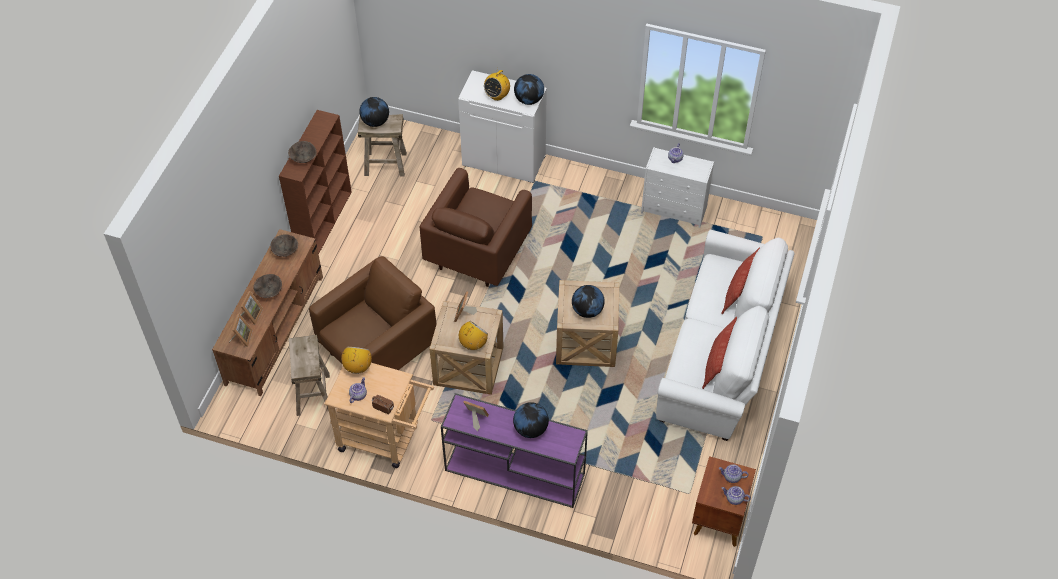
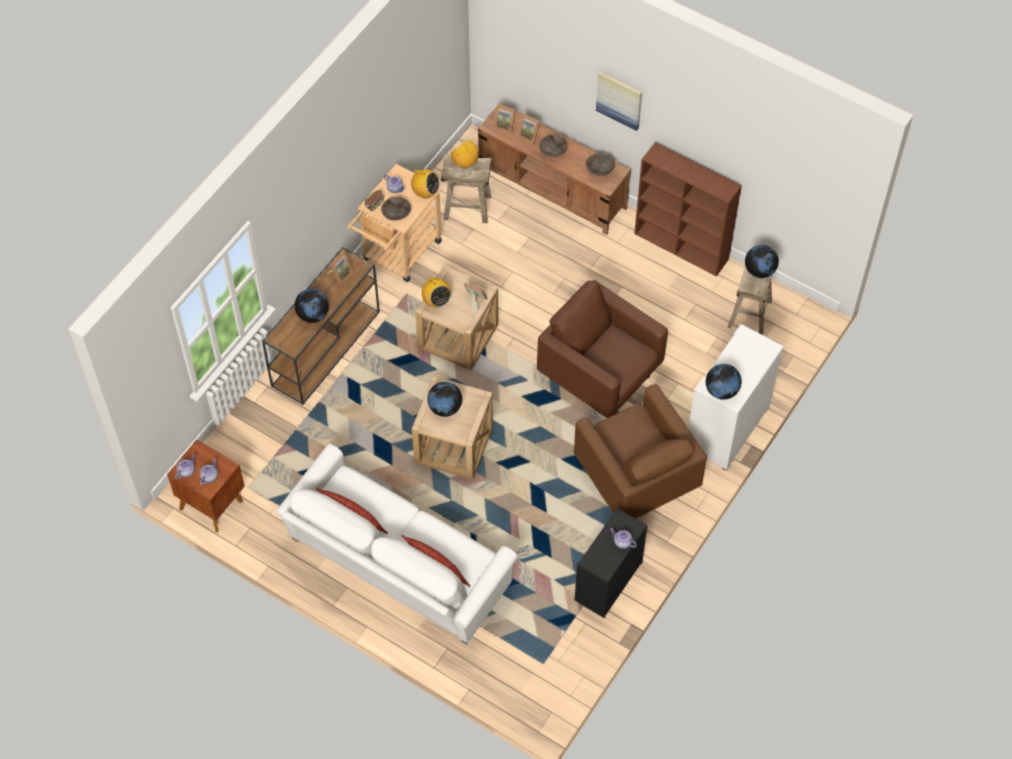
camera: 105 degrees right, 5 degrees up
(252, 185) = (619, 100): none -> picture
(303, 158) = (673, 164): brown bowl -> brown bowl (396, 214)
(377, 349) = (502, 265): brown armchair -> brown armchair (635, 477)
(497, 96) = (736, 361): radio -> radio (465, 163)
(513, 472) = (326, 347): purple console table -> brown console table
(674, 210) = (608, 582): white dresser -> black dresser

